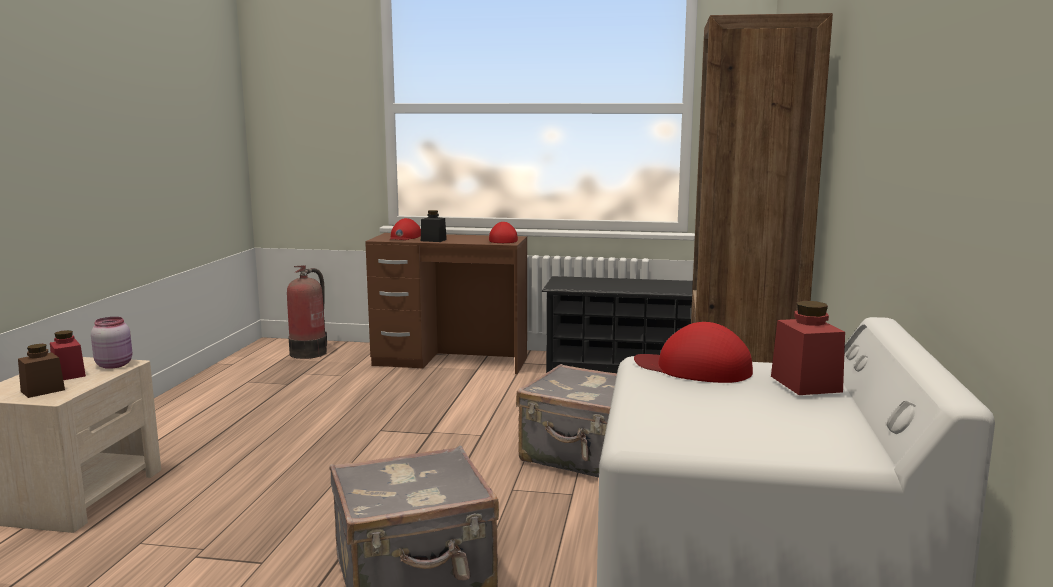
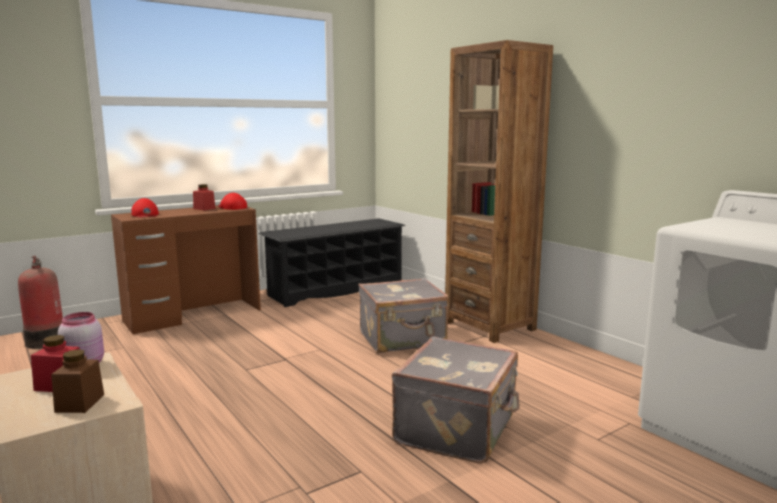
camera: 45 degrees left, 0 degrees up
(433, 240) = (179, 213): black jar -> none
(694, 368) = (701, 225): red cap -> none
(805, 384) = (749, 221): red jar -> red jar (204, 208)

